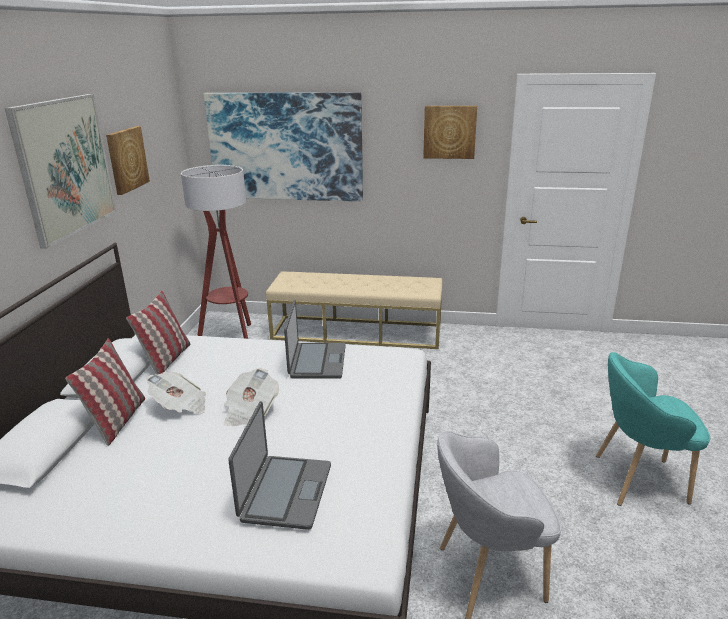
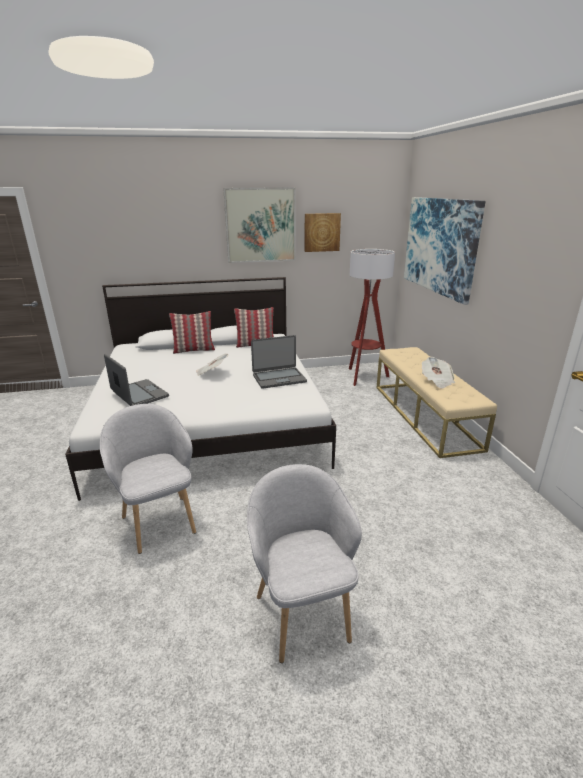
camera: 70 degrees right, 0 degrees up
(180, 406) = (211, 358): newspaper -> newspaper (437, 381)
(285, 492) = (139, 394): laptop -> laptop turned 120 degrees counterclockwise
(449, 132) = (537, 249): picture -> none
(637, 479) = (303, 613): turquoise armchair -> grey armchair

